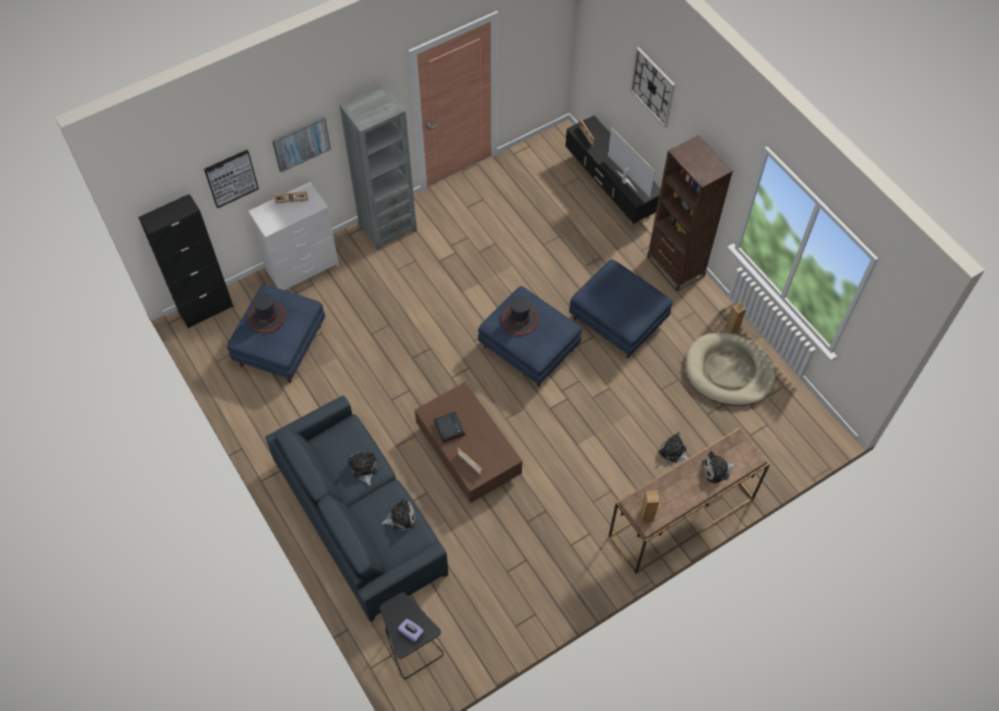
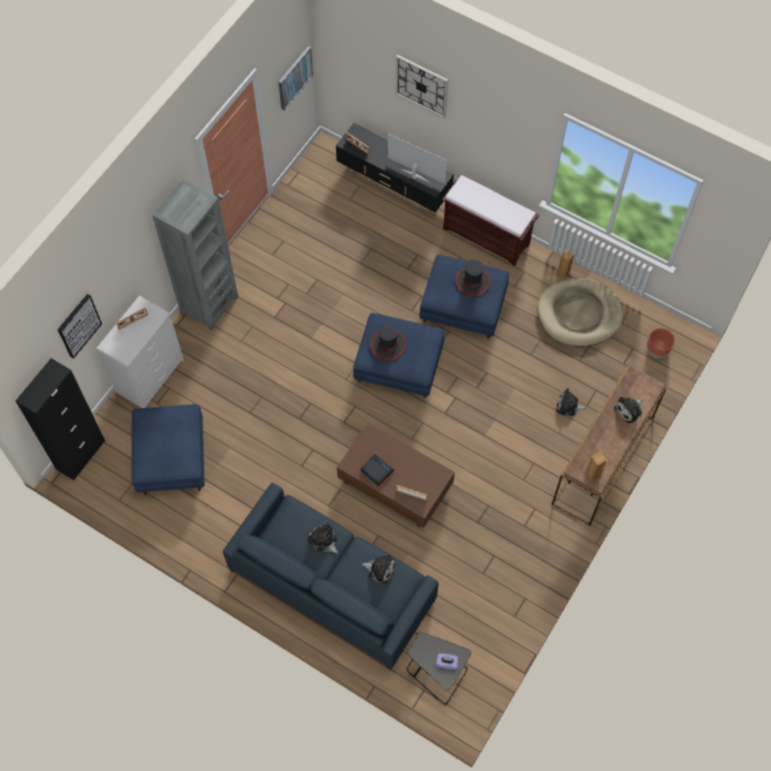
camera: 25 degrees left, 5 degrees up
(267, 317) = (157, 439): hat -> hat (472, 281)
(301, 143) = (126, 265): picture -> picture (294, 77)
(401, 518) = (380, 569): plush toy -> plush toy turned 60 degrees clockwise
(675, 266) = (487, 236): brown bookcase -> brown bench
(791, 437) = (657, 351): none -> brown planter

